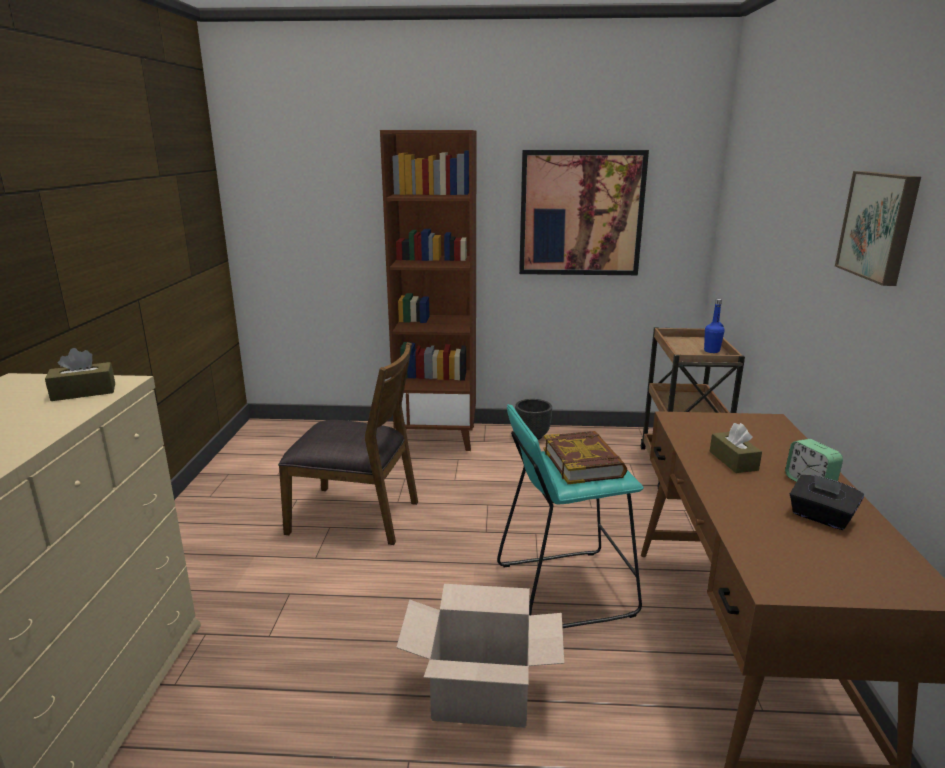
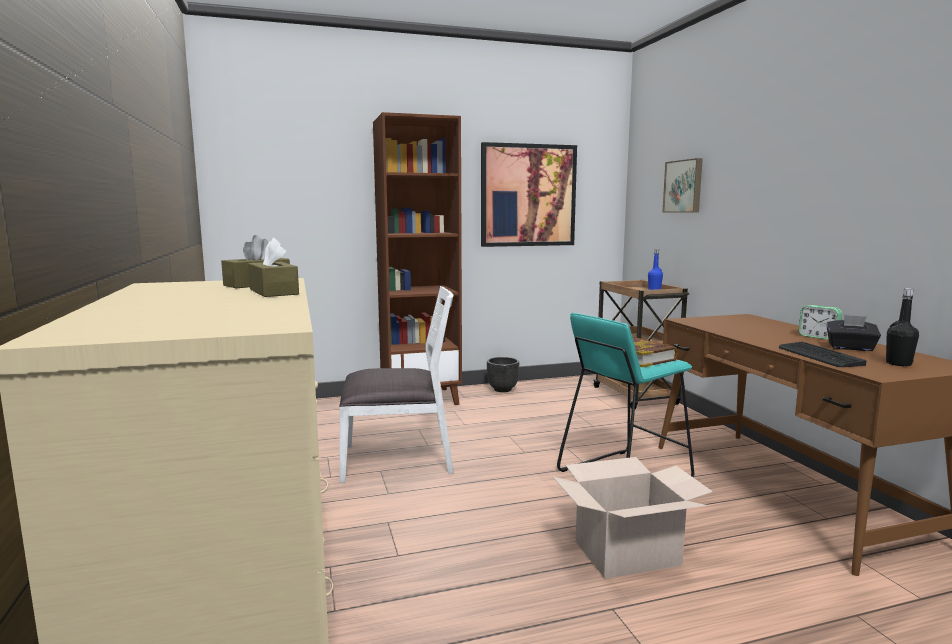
camera: 20 degrees left, 10 degrees down
(355, 516) = (398, 459): brown chair -> white chair
(733, 461) = (756, 333): brown tissue box -> brown tissue box (273, 292)
(749, 527) = (818, 356): none -> keyboard
(840, 567) = (898, 364): none -> black bottle
(880, 226) = (822, 155): picture -> picture (684, 186)

